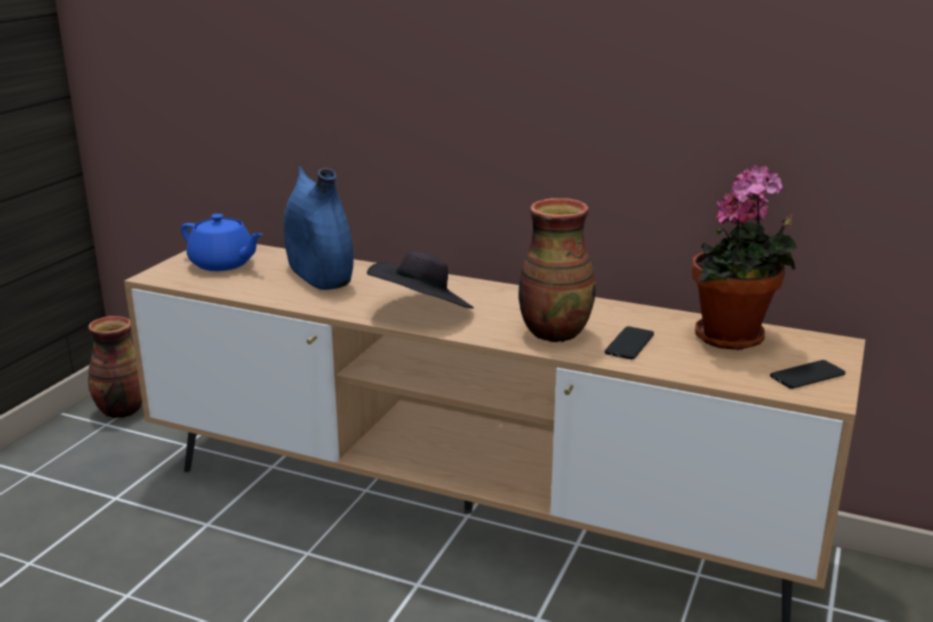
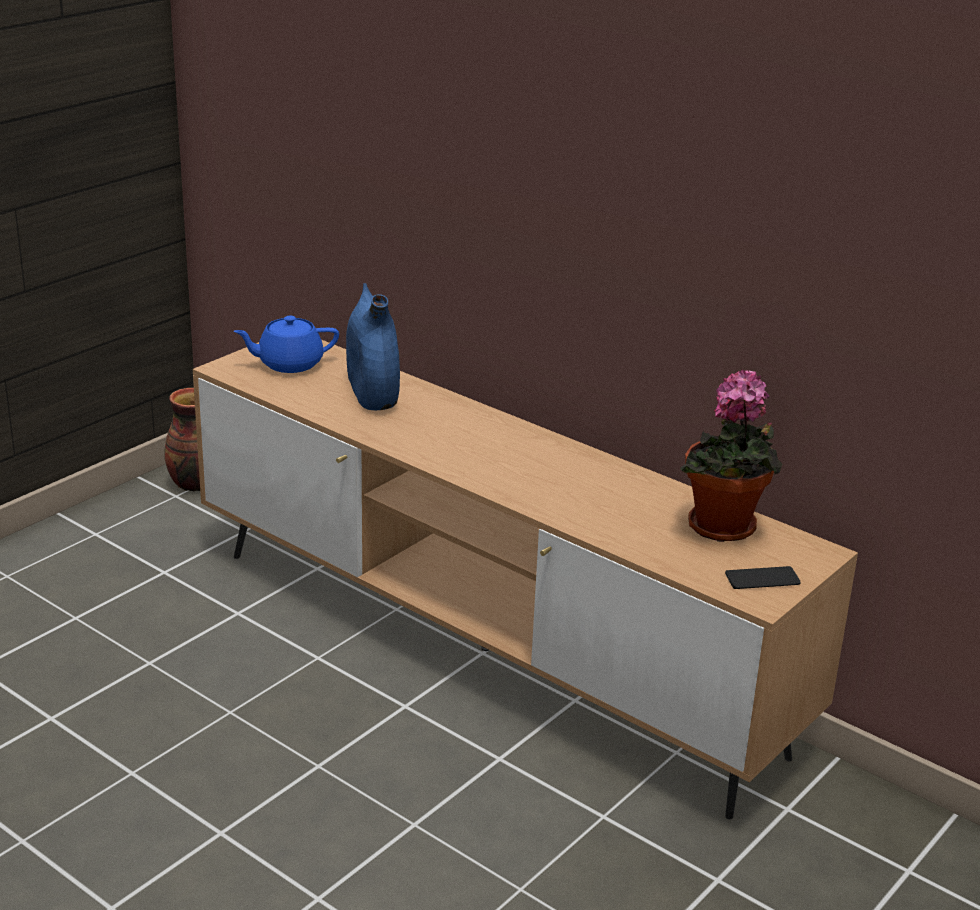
camera: 15 degrees right, 5 degrees up
(223, 264) = (289, 364): blue teapot -> blue teapot turned 120 degrees clockwise
(422, 311) = (447, 449): black hat -> none
(554, 332) = (556, 492): vase -> none
(629, 344) = (619, 517): phone -> none

